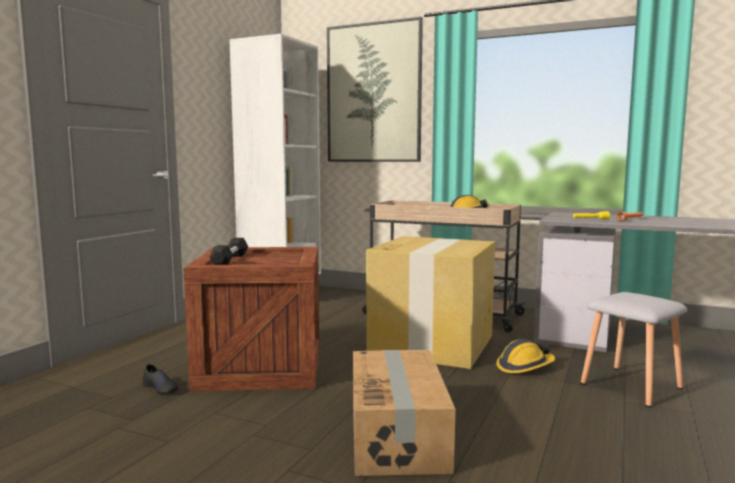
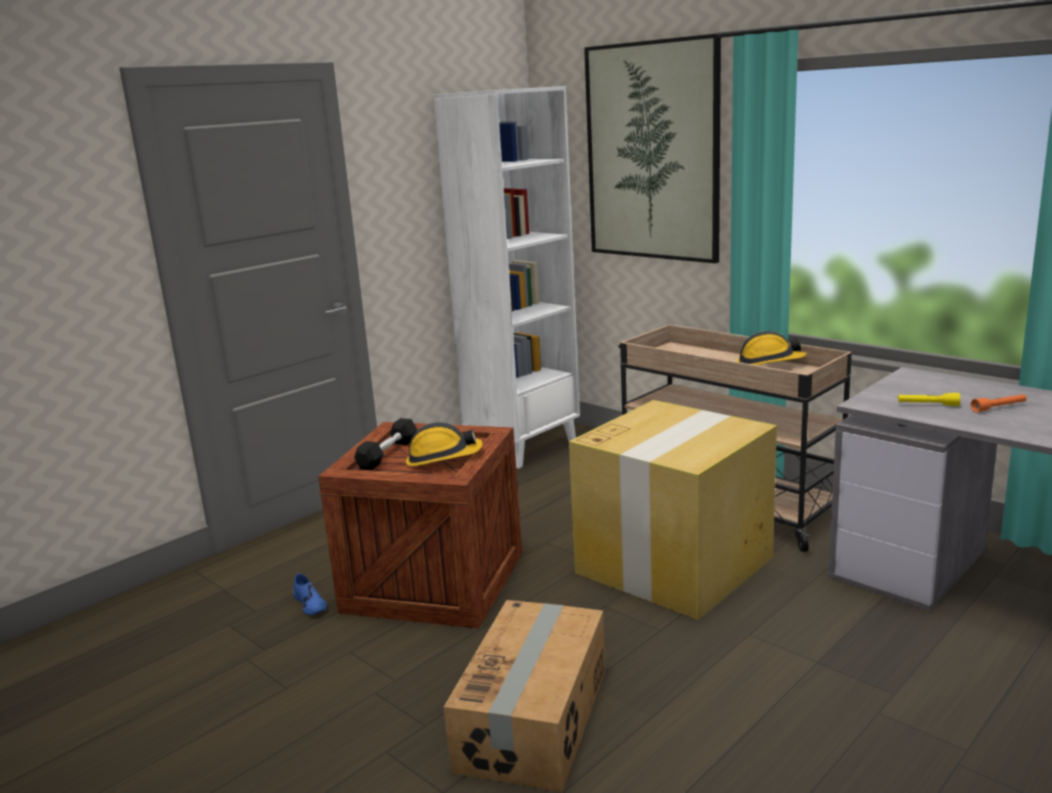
camera: 20 degrees right, 10 degrees up
(161, 388) = (310, 604): black shoe -> blue shoe
(524, 366) = (778, 625): hard hat -> hard hat (443, 458)
(629, 385) = (911, 683): grey stool -> none

